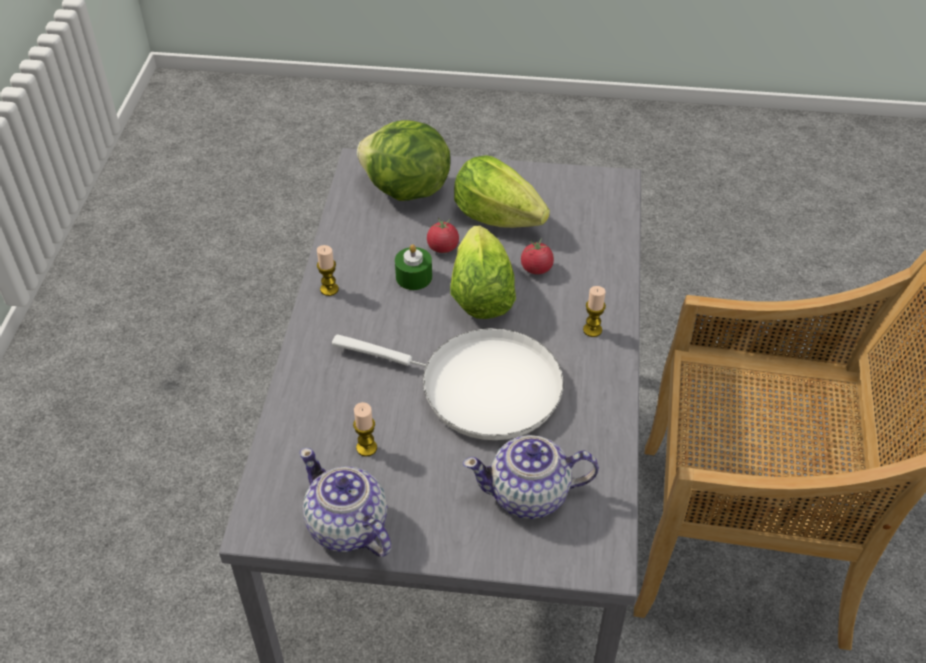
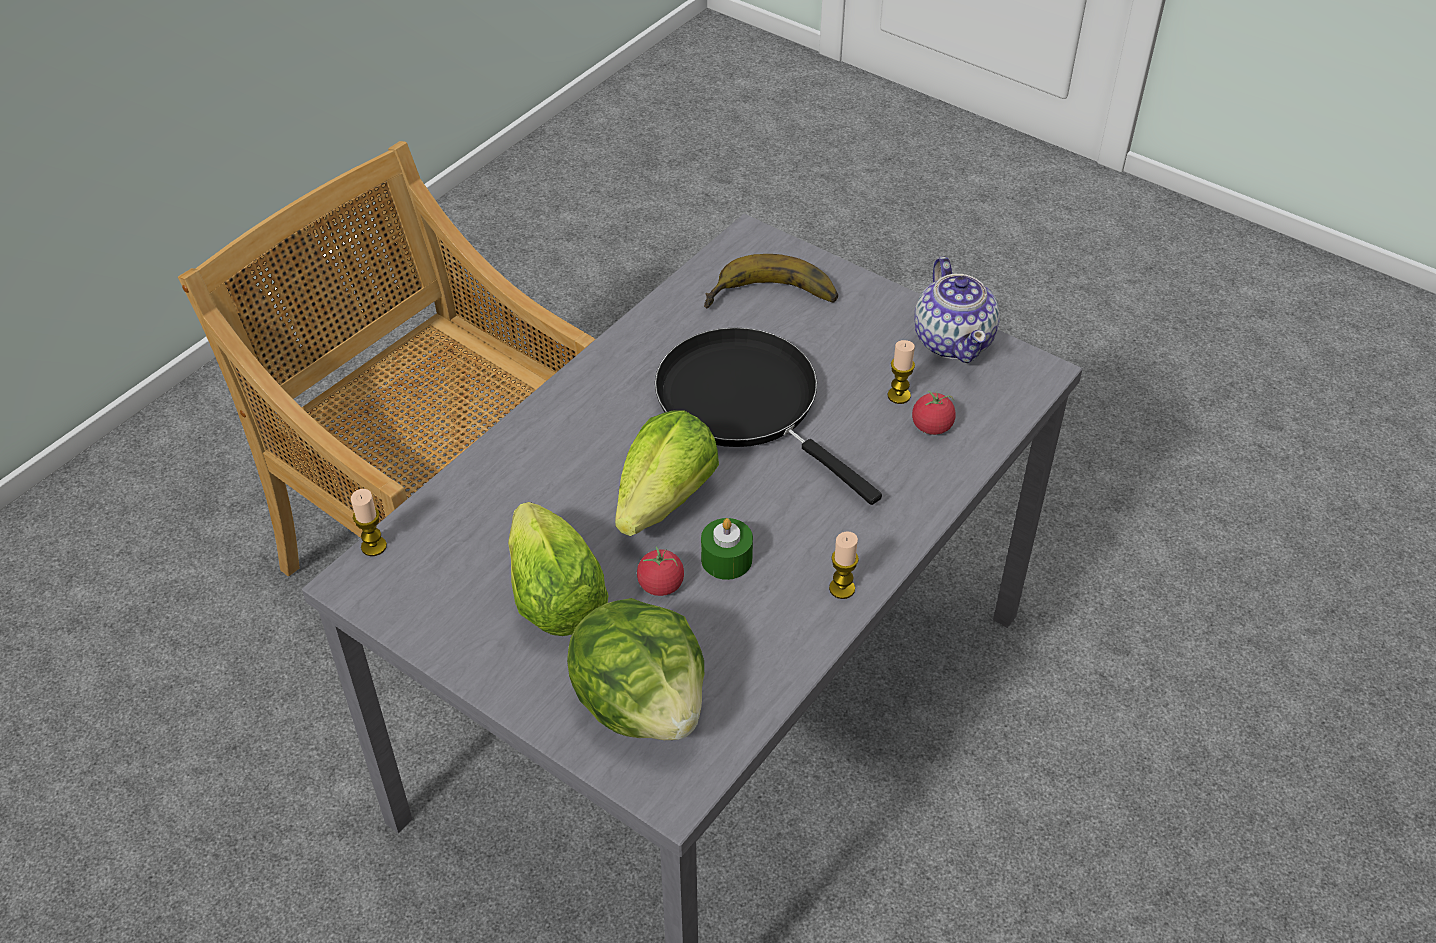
camera: 150 degrees left, 0 degrees up
(480, 387) = (745, 404): white frying pan -> black frying pan
(530, 495) = (772, 301): teapot -> banana
(536, 268) = (573, 505): tomato -> tomato (932, 426)
(592, 330) = (580, 411): candle -> candle (374, 546)

